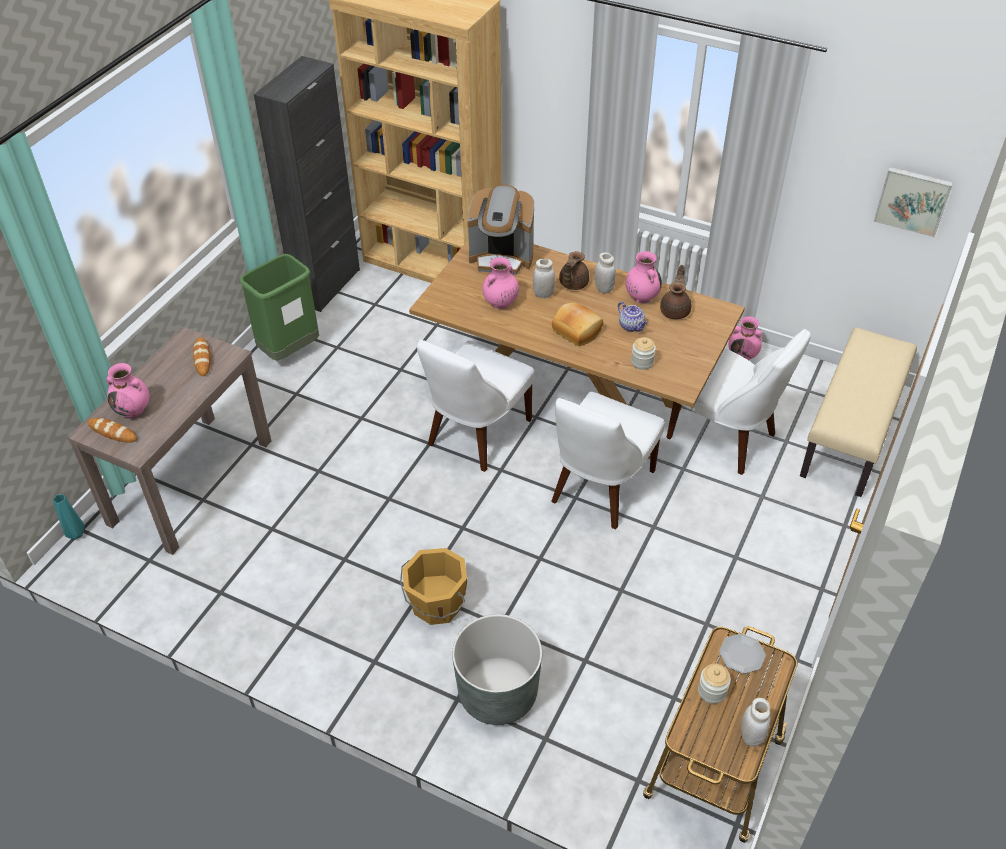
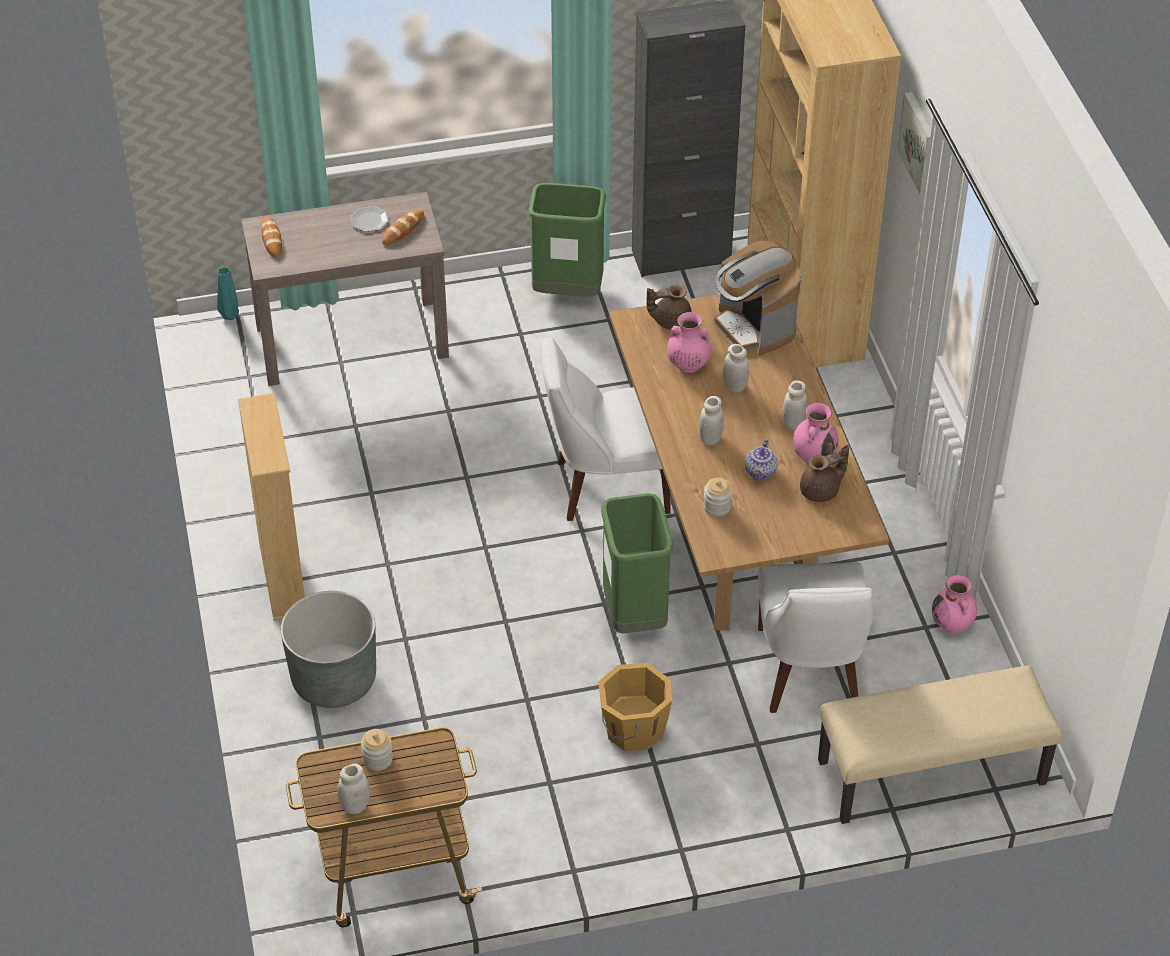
camera: 50 degrees right, 0 degrees up
(133, 410) = (306, 233): pink vase -> none
(368, 664) = (283, 579): none -> beige bookcase
(436, 604) = (384, 583): orange bucket -> orange bucket (633, 728)
(572, 284) = (773, 397): brown teapot -> brown teapot (670, 320)
(577, 330) = (710, 438): bread -> white jar
(600, 489) = (634, 615): white chair -> green trash can
(741, 655) = (433, 759): plate -> plate (369, 220)
(913, 200) = (1086, 541): picture -> picture (920, 142)

